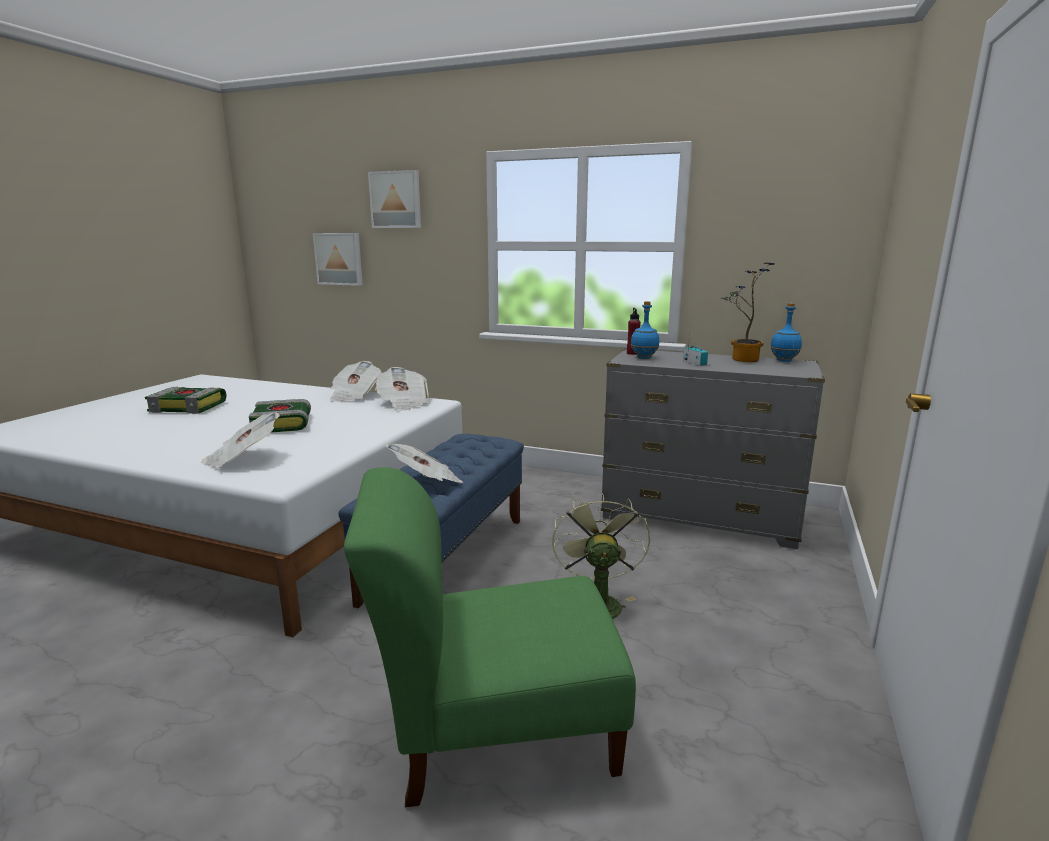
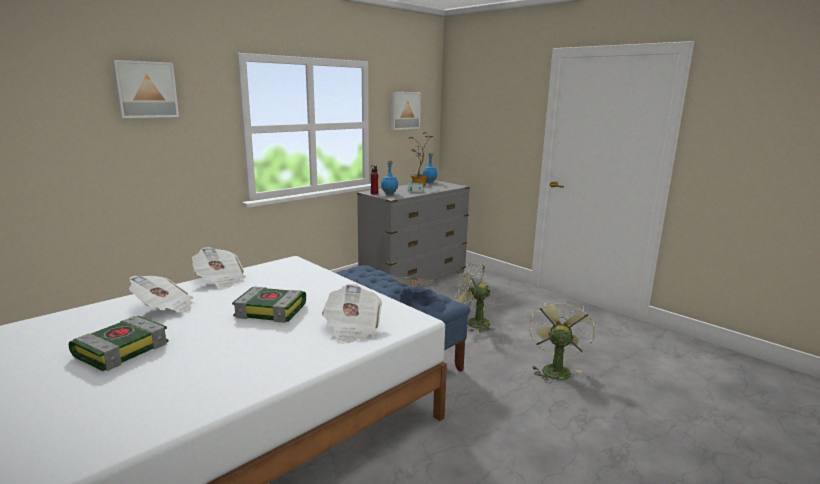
camera: 65 degrees left, 0 degrees up
(339, 259) = (68, 153): picture -> picture (404, 110)
(403, 403) = (276, 269): newspaper -> newspaper (165, 308)
(494, 729) = (555, 369): green chair -> green fan

